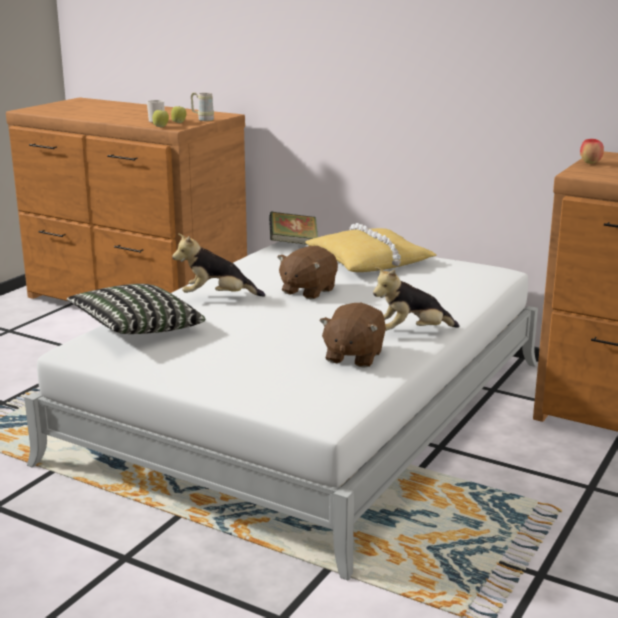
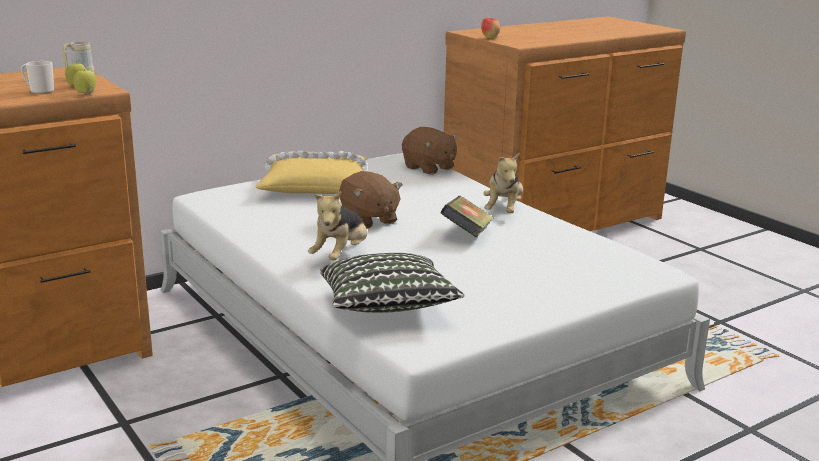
camera: 65 degrees left, 0 degrees up
(293, 243) = (212, 199): book -> book (467, 235)
(353, 356) = (540, 238): brown plush toy -> brown plush toy (429, 168)

